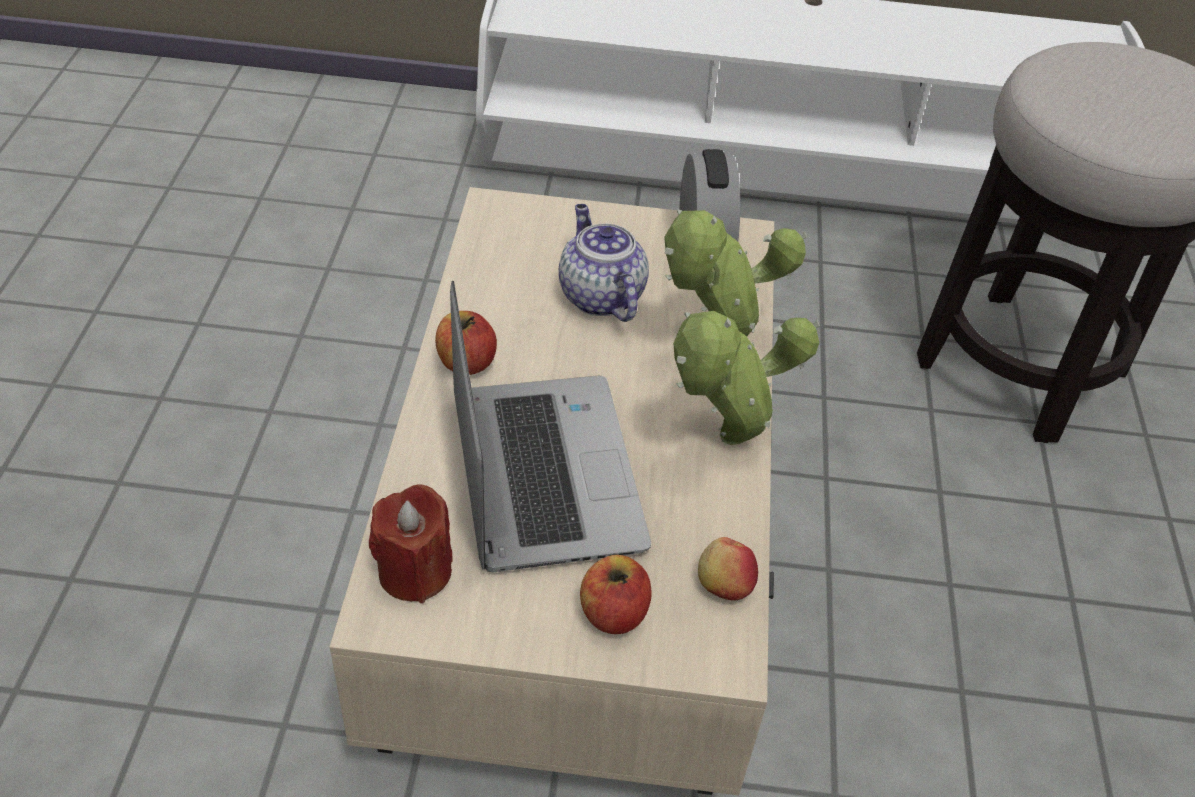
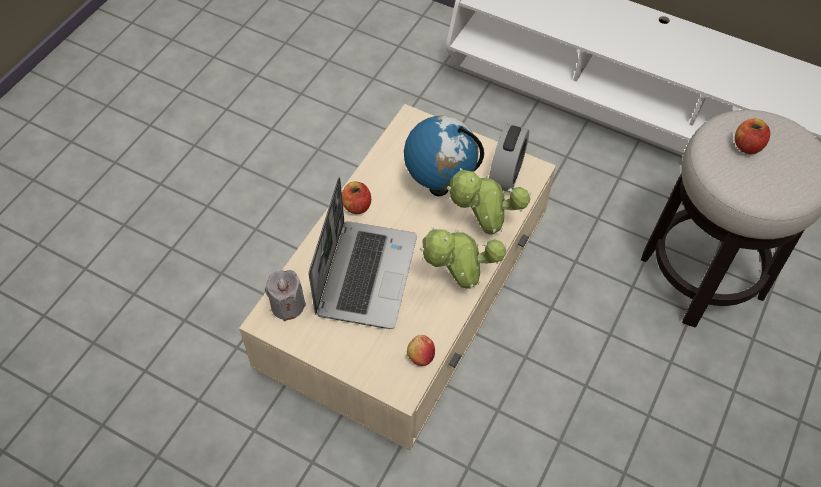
camera: 25 degrees right, 10 degrees up
(415, 571) = (287, 305): red candle -> grey candle
(599, 296) = (439, 186): teapot -> globe
(613, 613) = (364, 353): apple -> apple (747, 146)

